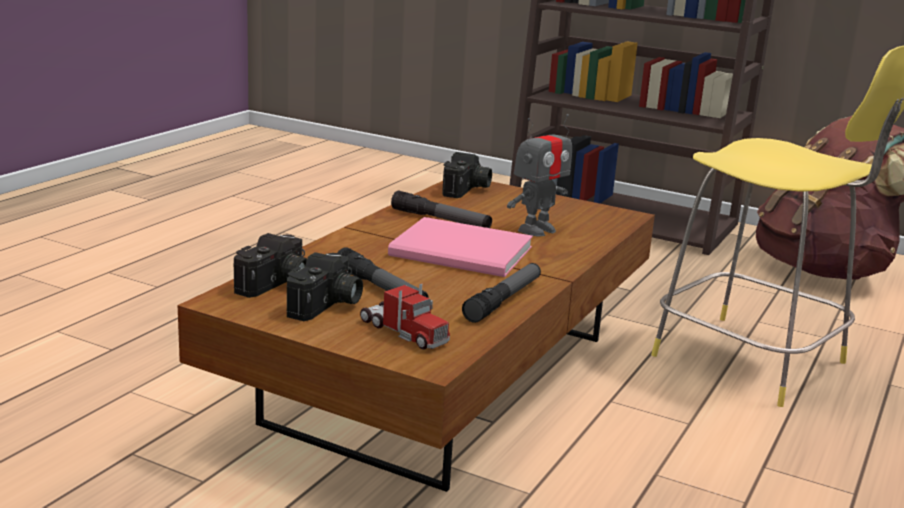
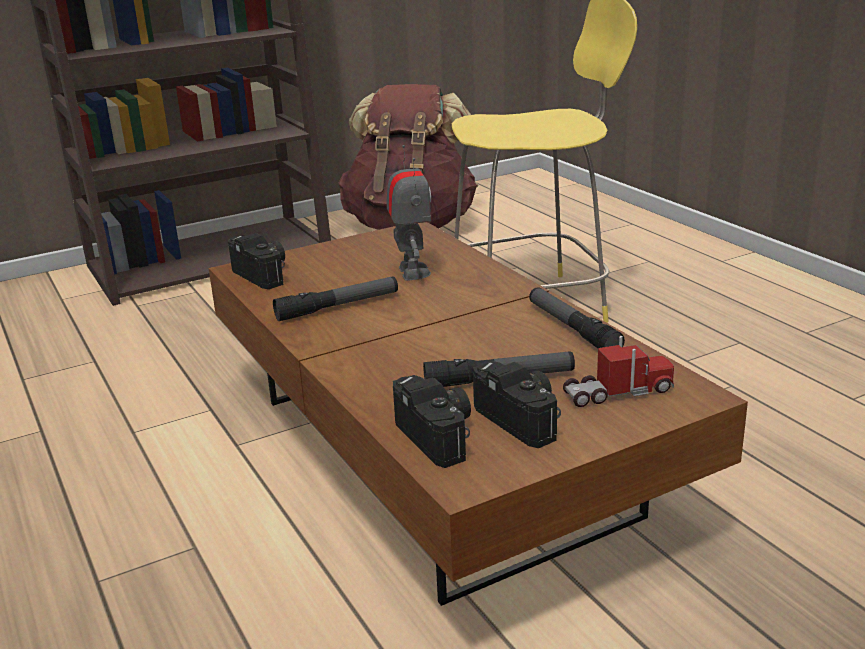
camera: 55 degrees left, 5 degrees up
(464, 253) = (440, 318): pink book -> none

